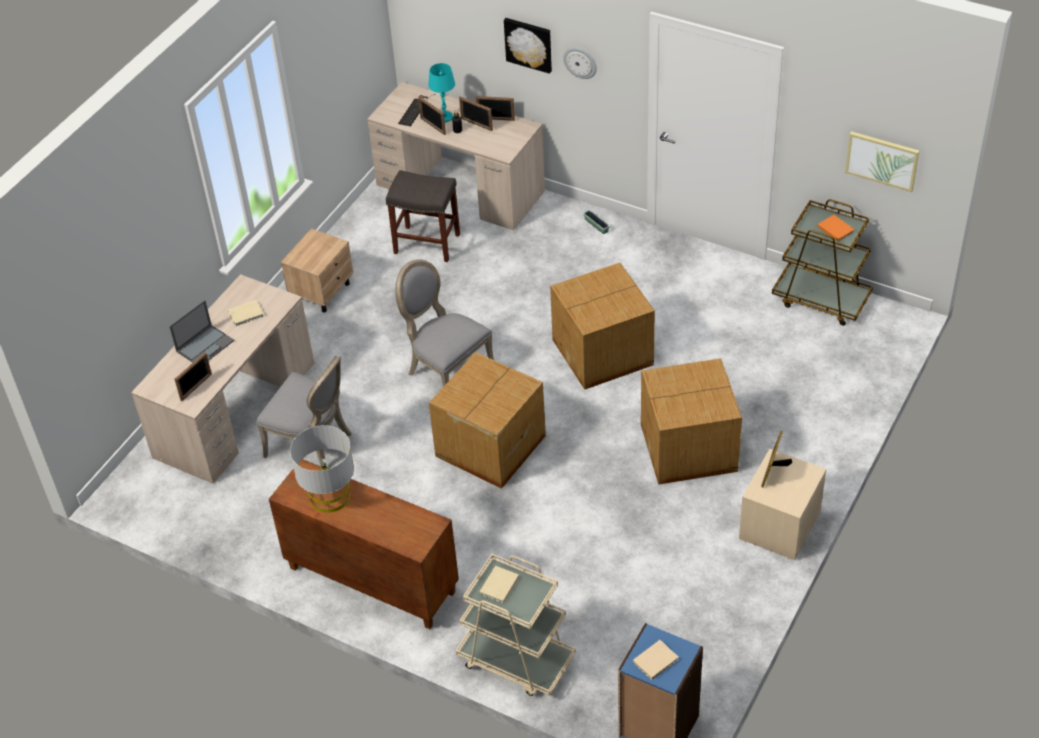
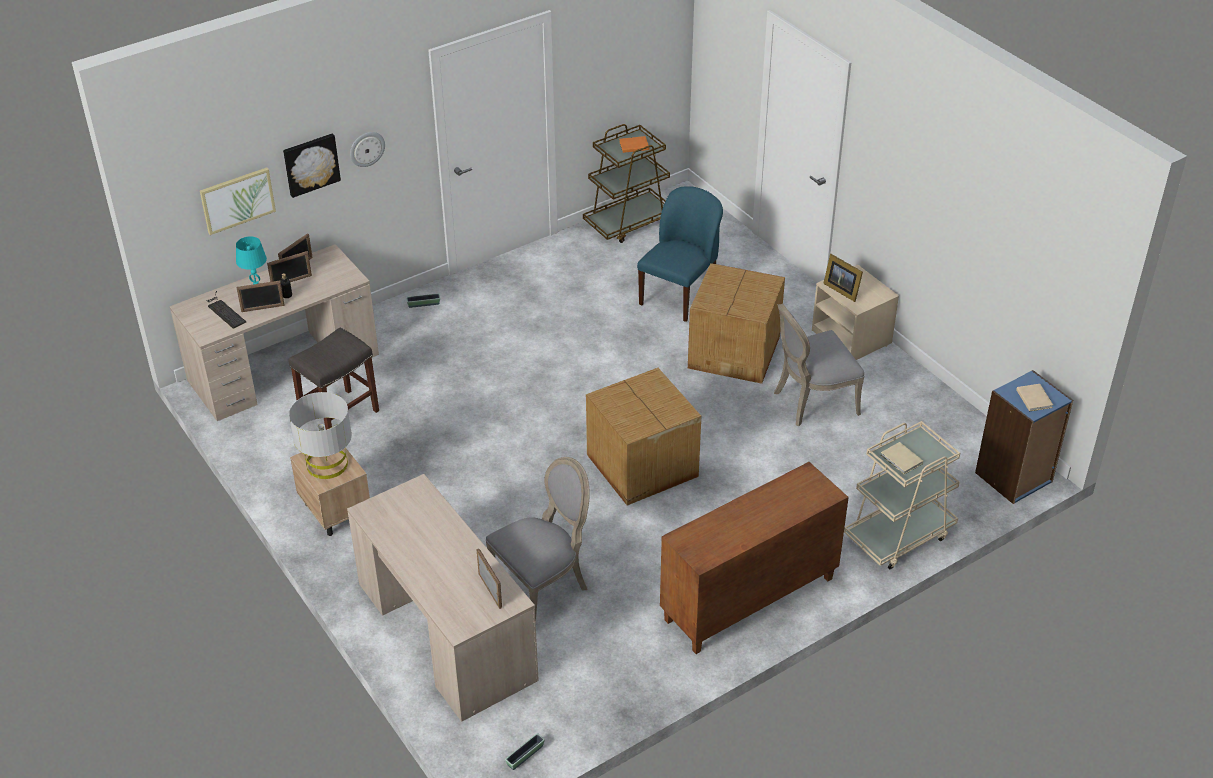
camera: 65 degrees left, 5 degrees down
(136, 508) = (525, 756): none -> planter
(205, 345) = (433, 566): laptop -> none
(247, 314) = (414, 520): beige book -> none
(329, 496) = (725, 531): grey table lamp -> grey table lamp (327, 464)
(447, 372) = (526, 461): grey chair -> grey chair (811, 402)
(604, 352) = (586, 357): cardboard box -> none
(742, 377) = (679, 295): none -> blue chair
(882, 160) = (639, 65): picture -> picture (237, 200)

